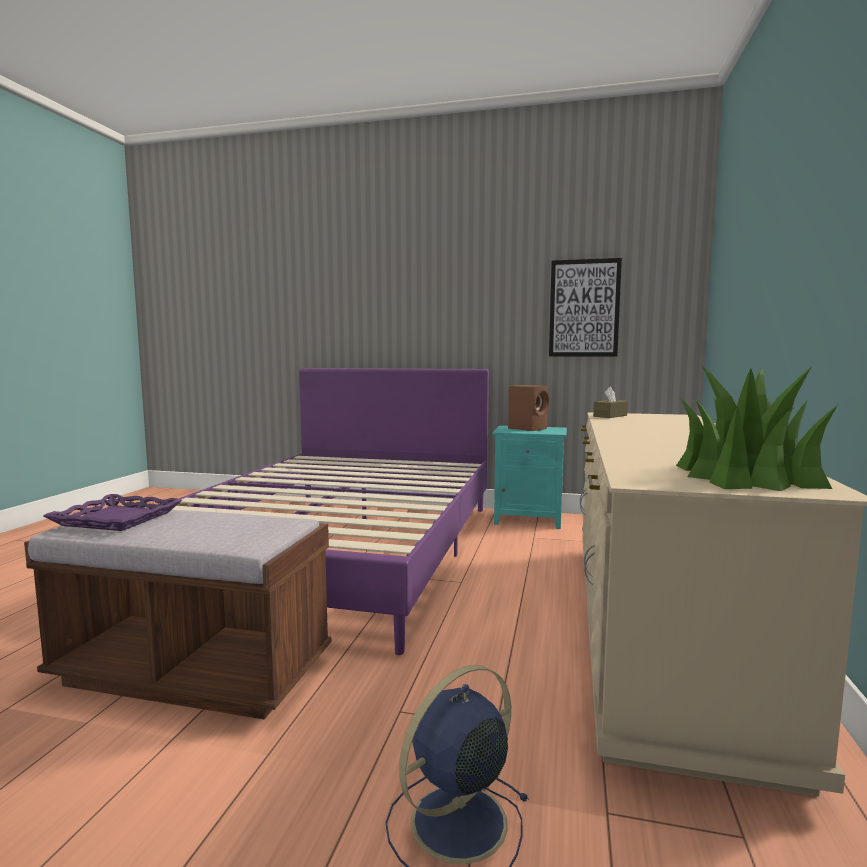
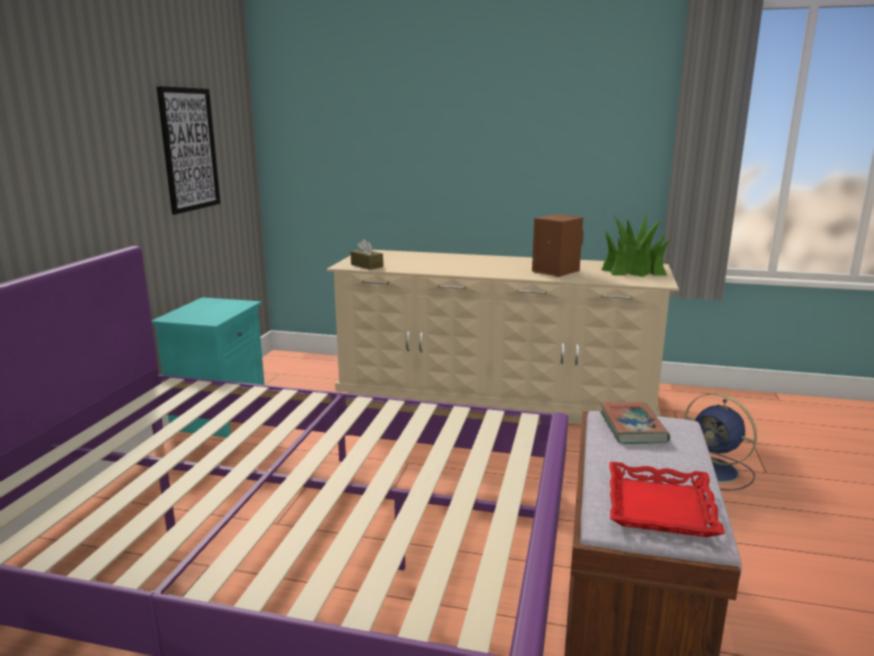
camera: 90 degrees left, 10 degrees up
(118, 518) = (659, 507): purple tray -> red tray
(257, 524) = (632, 427): none -> book
(528, 428) = (200, 310): brown speaker -> brown speaker (554, 271)

